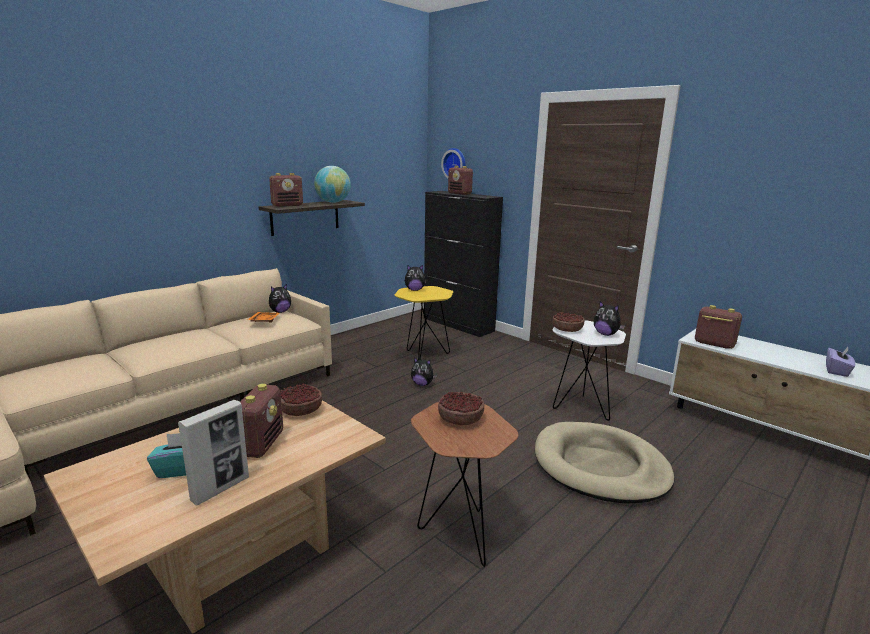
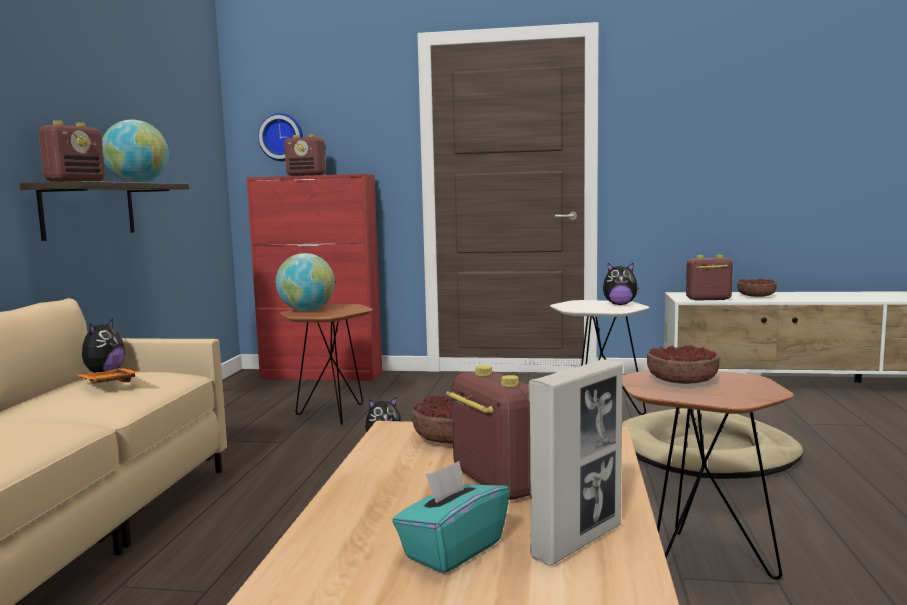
camera: 35 degrees left, 10 degrees down
(221, 489) = (577, 541): picture frame -> picture frame turned 45 degrees clockwise
(414, 290) = (306, 310): plush toy -> globe
(423, 356) = (331, 415): yellow side table -> brown side table
(458, 324) = (322, 375): black cabinet -> red cabinet
(567, 329) = (575, 308): bowl -> bowl (755, 296)
(837, 371) = (824, 297): purple tissue box -> none

